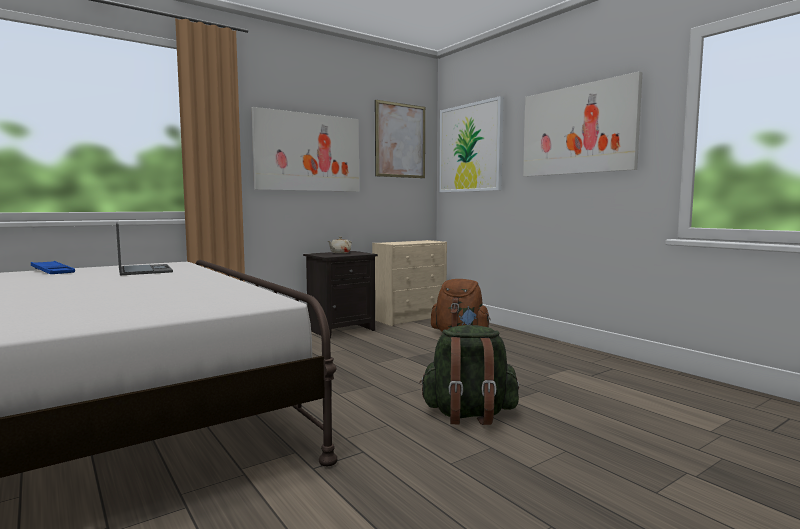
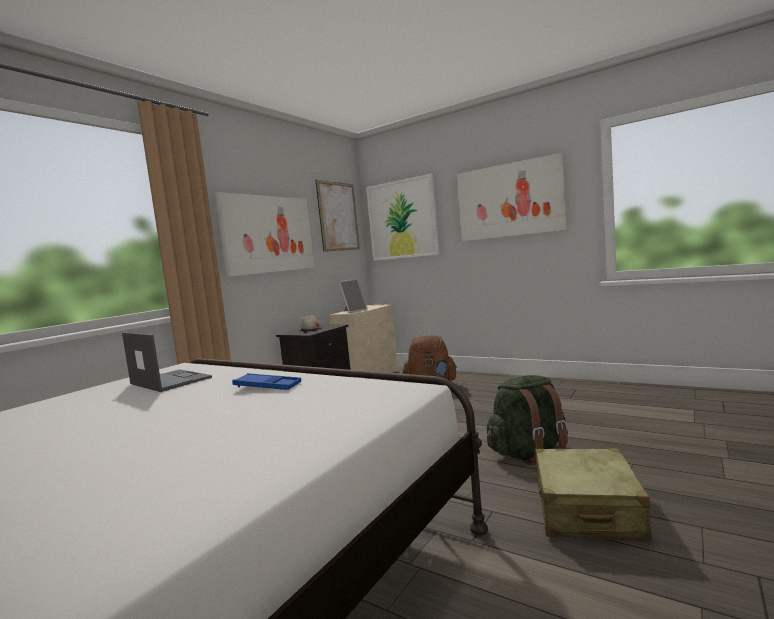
camera: 20 degrees left, 0 degrees up
(53, 272) = (55, 403): blue tray -> blue tray (267, 386)
(399, 242) = (354, 311): none -> picture frame
(451, 476) = (586, 510): none -> beige suitcase

